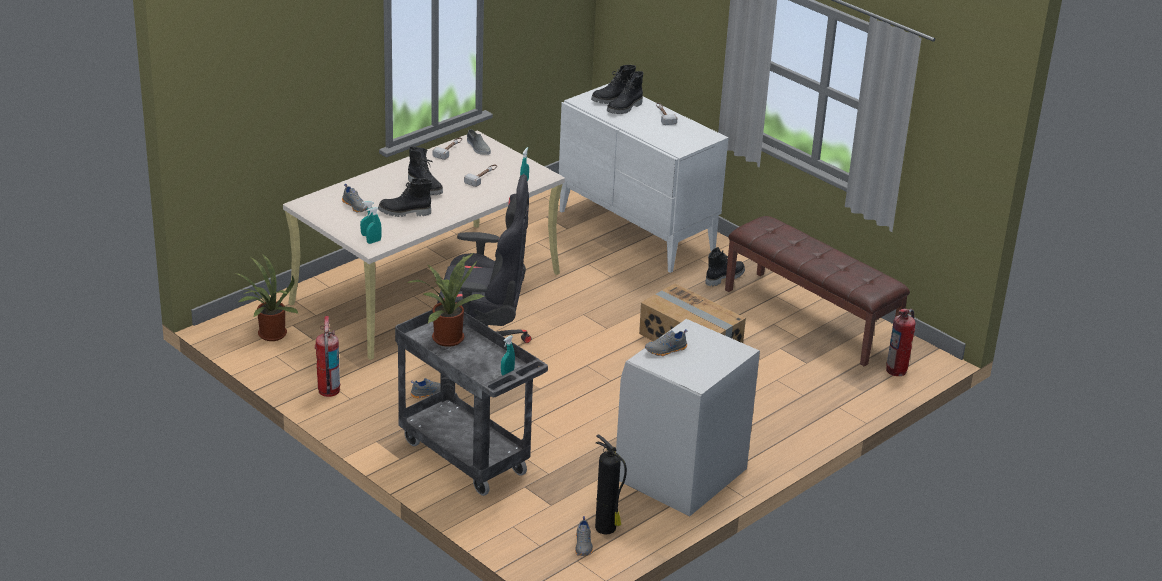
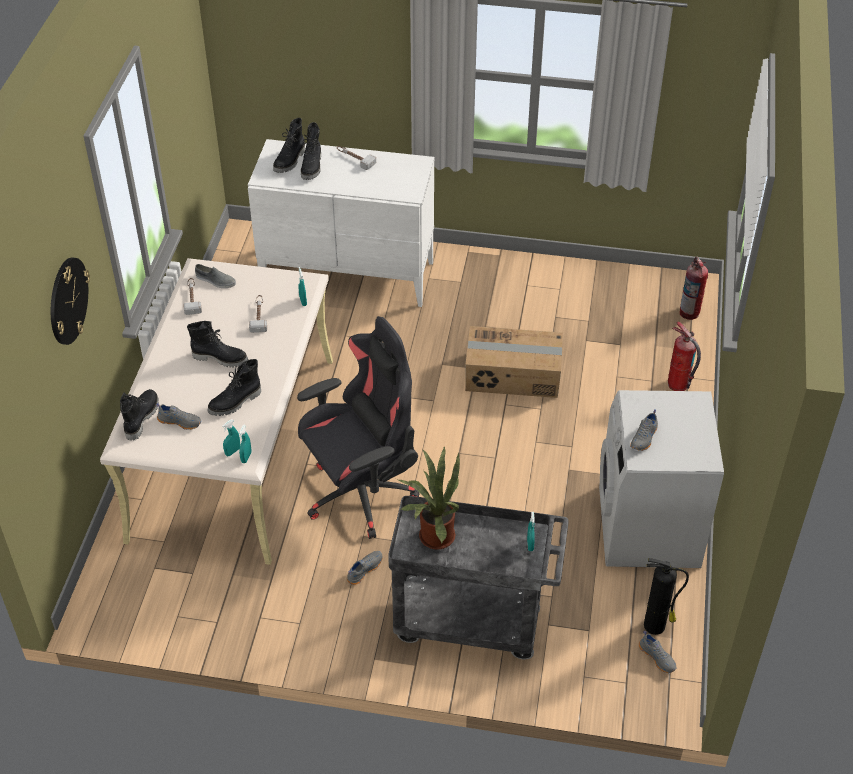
camera: 35 degrees left, 15 degrees up
(269, 335) = (145, 595): potted plant -> none
(311, 67) = (68, 300): none -> wall clock
(328, 391) = (270, 627): fire extinguisher -> fire extinguisher (678, 385)
(724, 277) = (468, 288): black boot -> black boot (141, 418)
(811, 317) = (575, 293): brown bench -> none

